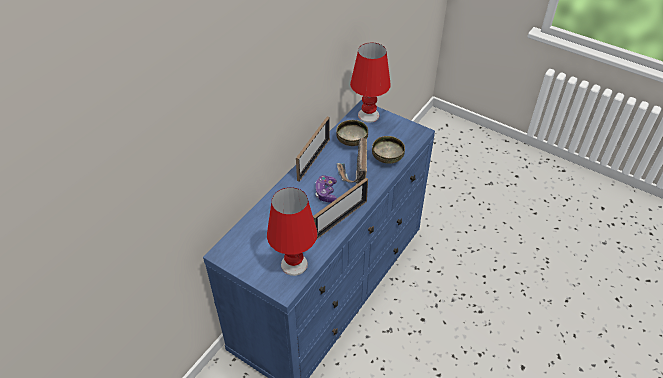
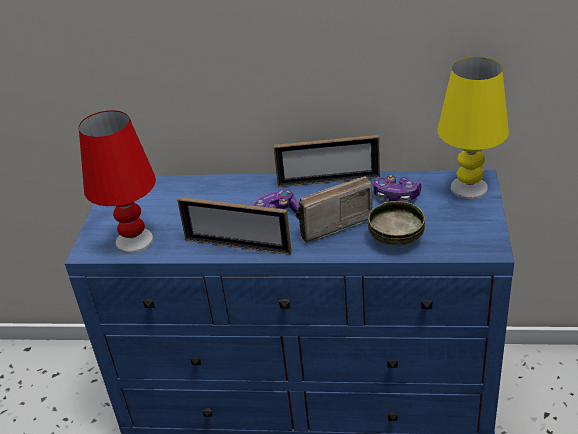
camera: 65 degrees right, 10 degrees down
(351, 142) = (396, 196): bowl -> game controller
(368, 115) = (468, 187): red table lamp -> yellow table lamp

